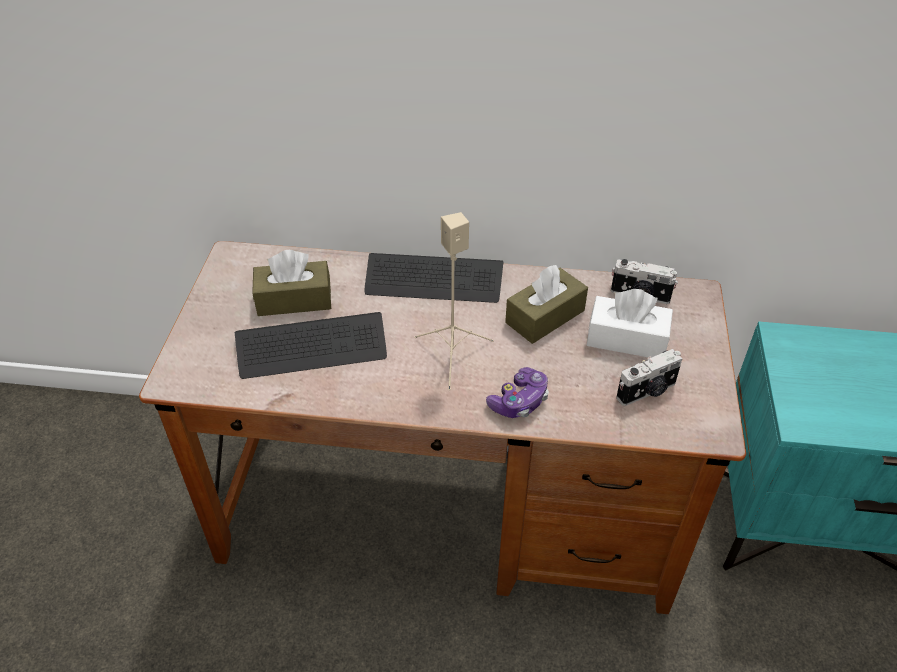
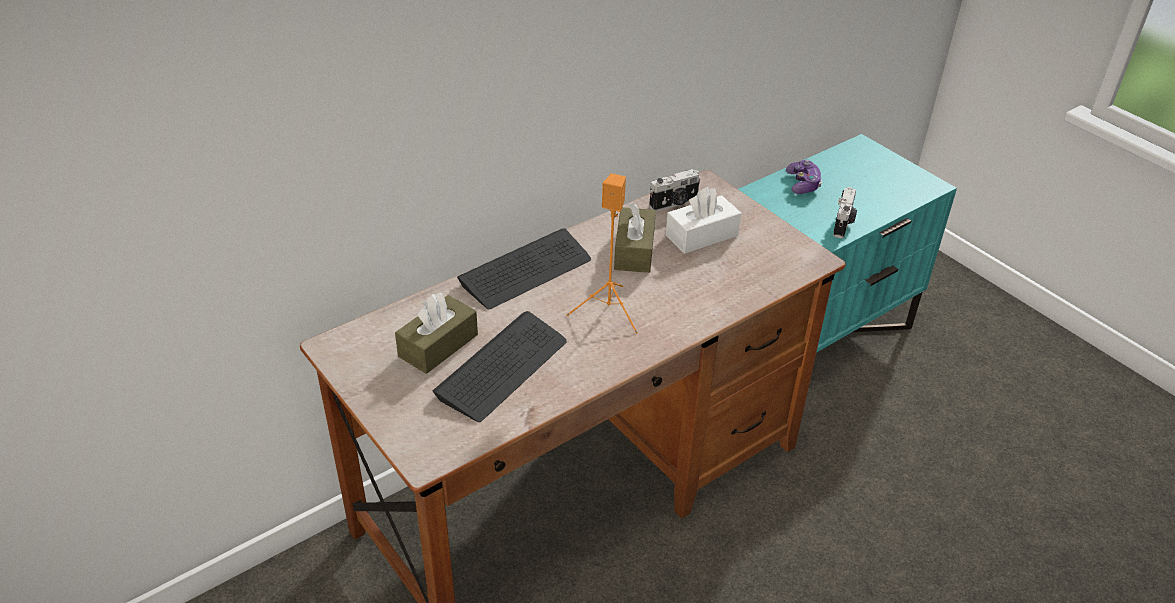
camera: 45 degrees left, 5 degrees down
(452, 356) = (609, 311): beige speaker -> orange speaker
(519, 401) = (689, 312): game controller -> game controller (803, 184)
(647, 392) = (753, 259): camera -> camera (843, 224)

